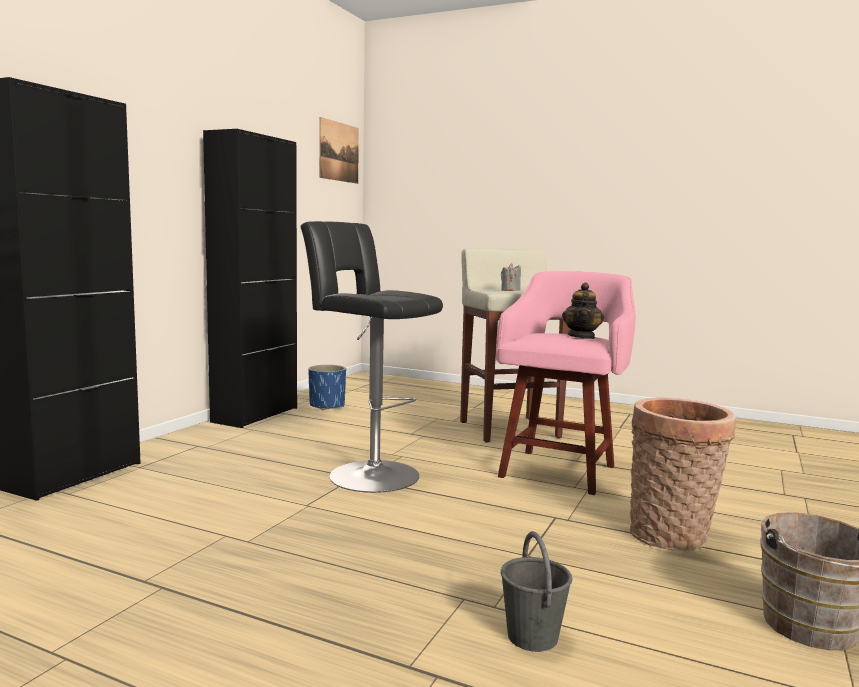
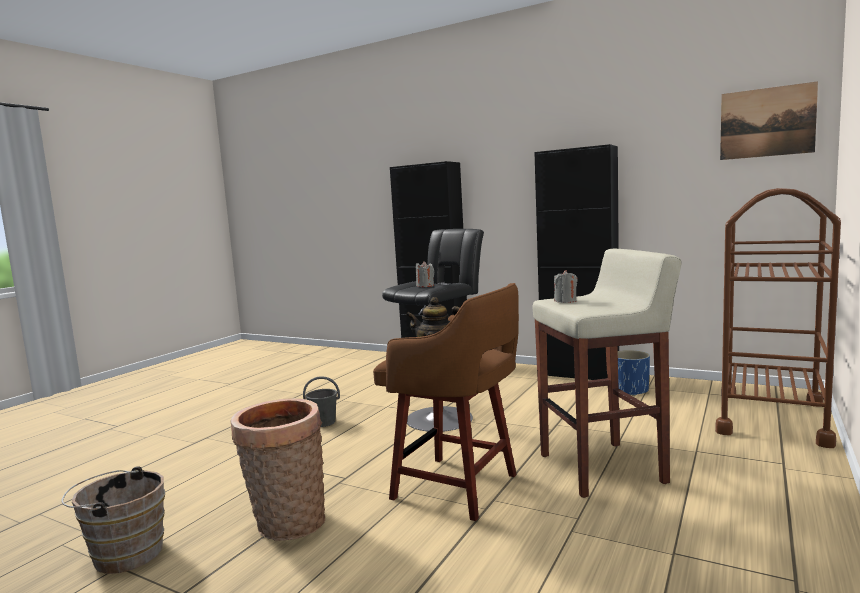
camera: 95 degrees right, 0 degrees up
(387, 295) = (425, 286): none -> grey candle
(414, 386) = (771, 418): none -> brown cart
(533, 637) = (202, 462): grey bucket -> grey bucket (323, 422)
(559, 470) = (459, 487): pink stool -> brown stool

